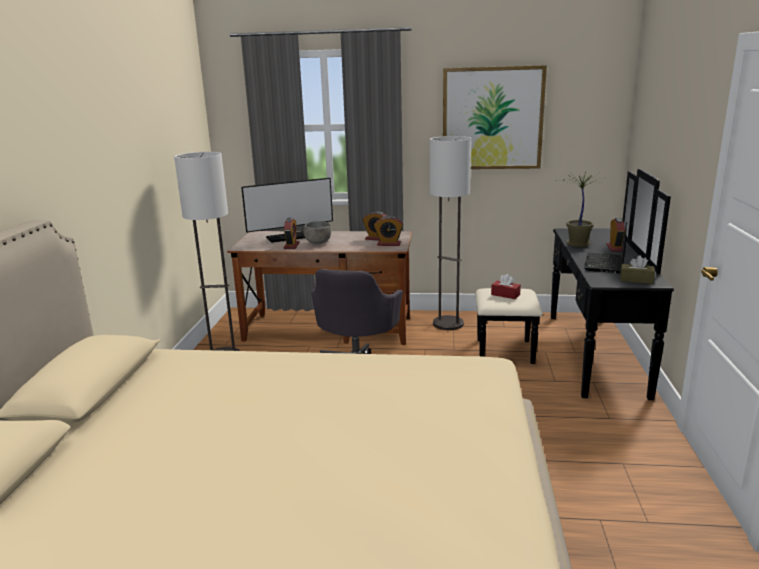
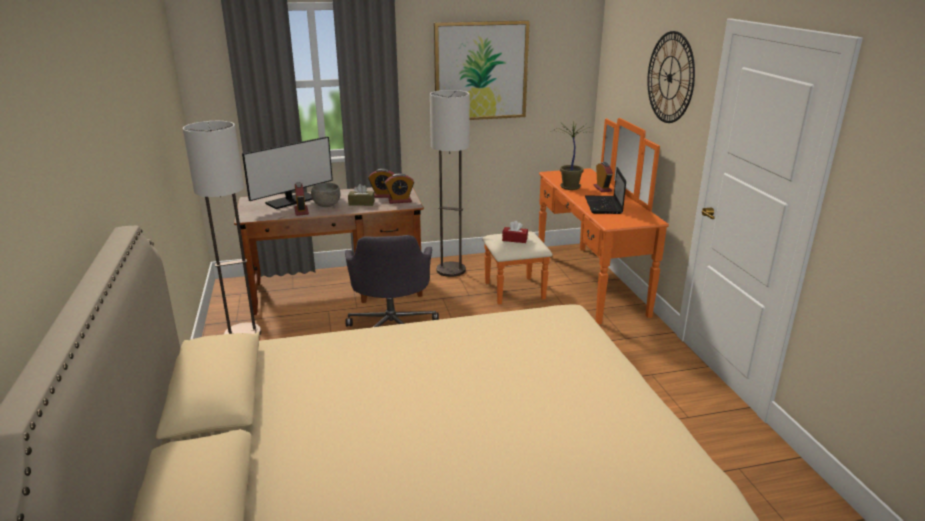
camera: 20 degrees left, 5 degrees up
(573, 353) = (572, 284): black dresser -> orange dresser
(636, 280) = (637, 219): brown tissue box -> brown tissue box (361, 203)
(685, 116) = (670, 77): none -> wall clock

